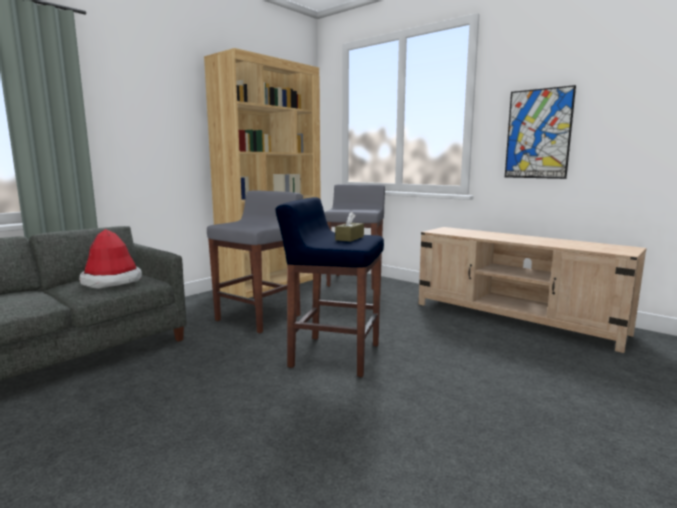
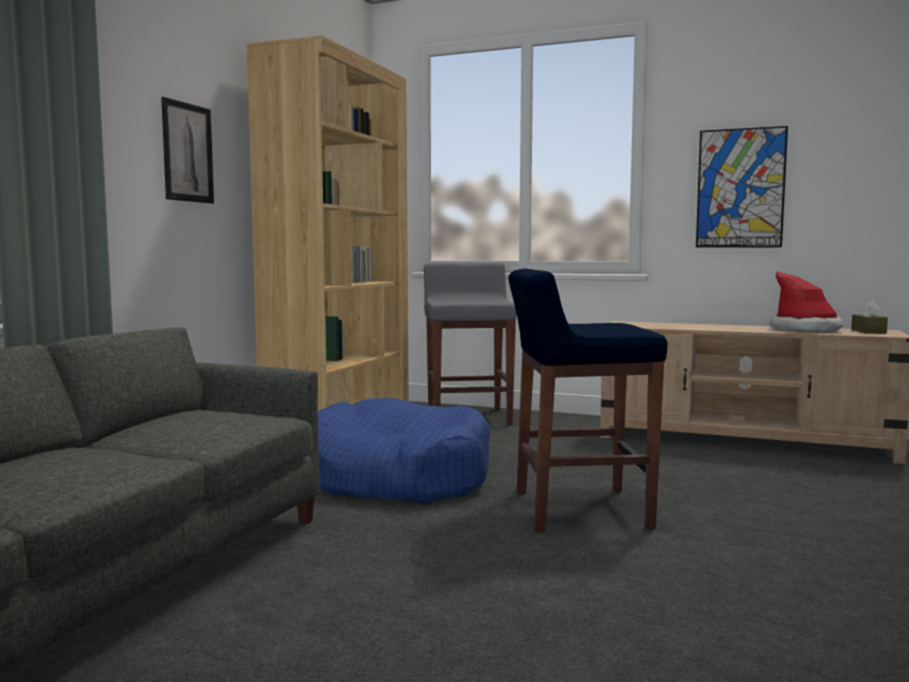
camera: 20 degrees left, 5 degrees down
(112, 281) = (216, 420): hat -> hat (805, 330)
(161, 124) = (187, 152): none -> picture
(259, 318) = (393, 477): grey stool -> blue dog bed
(349, 238) = (602, 326): brown tissue box -> brown tissue box (868, 331)

